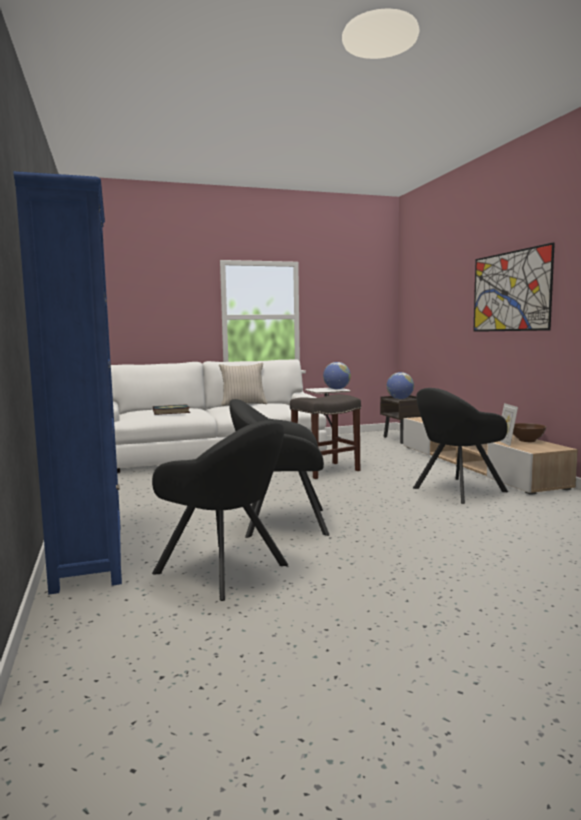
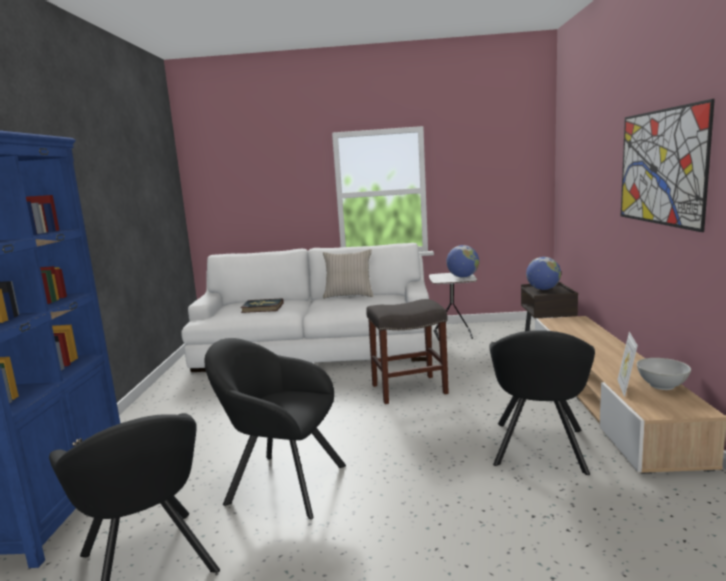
camera: 20 degrees right, 5 degrees up
(456, 490) = (539, 450): black armchair -> black armchair turned 60 degrees counterclockwise
(526, 440) = (661, 385): brown bowl -> white bowl

